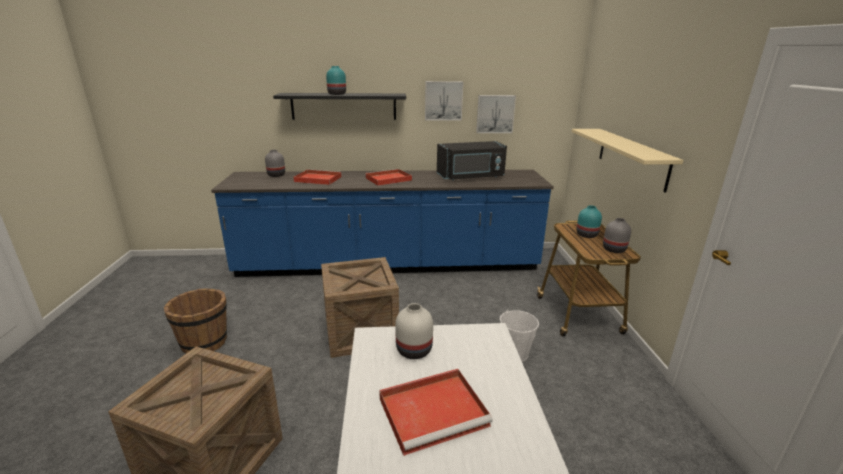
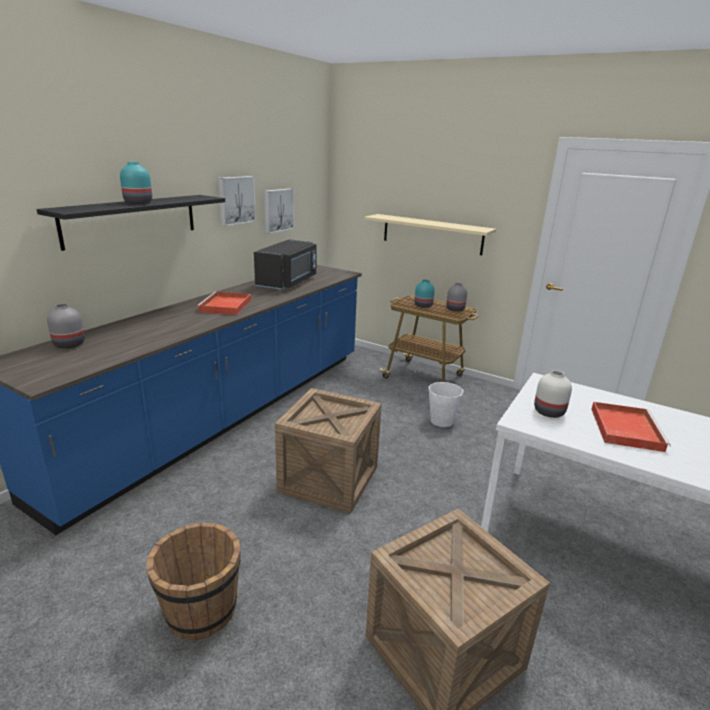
camera: 55 degrees left, 0 degrees up
(317, 179) = (146, 330): red tray -> none

